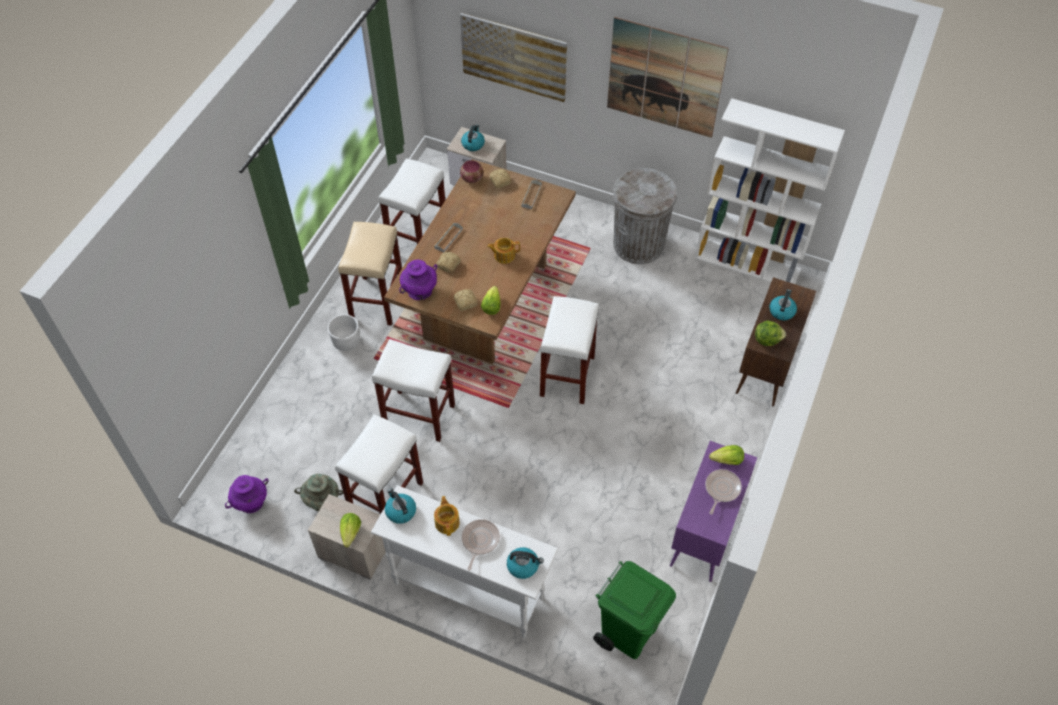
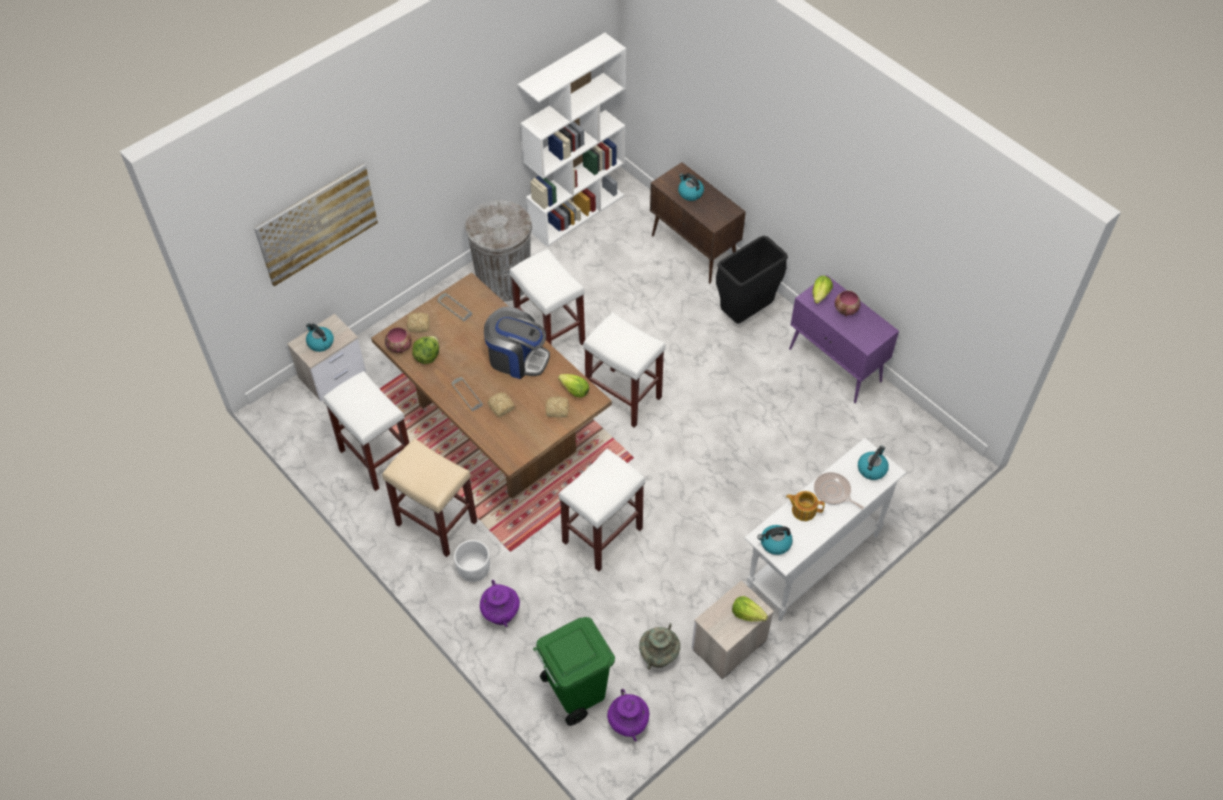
camera: 65 degrees left, 0 degrees up
(386, 498) = (683, 597): white stool -> white stool (551, 335)
(420, 290) = (520, 442): purple vase -> purple vase (500, 612)
(504, 255) = (517, 358): teapot -> coffee machine
(628, 632) = (903, 458): green trash can -> green trash can (575, 692)
(665, 78) = (456, 117): picture -> none
(719, 435) = (746, 314): none -> black trash can
(721, 489) = (846, 310): frying pan -> bowl
(767, 339) = (714, 215): lettuce -> lettuce (427, 356)

